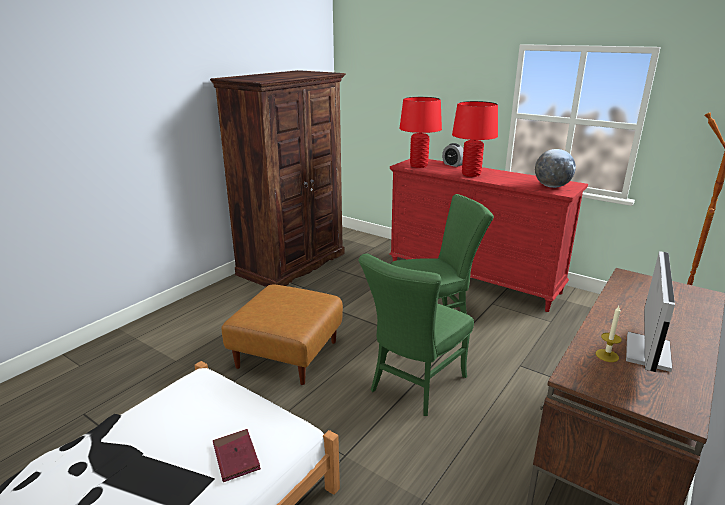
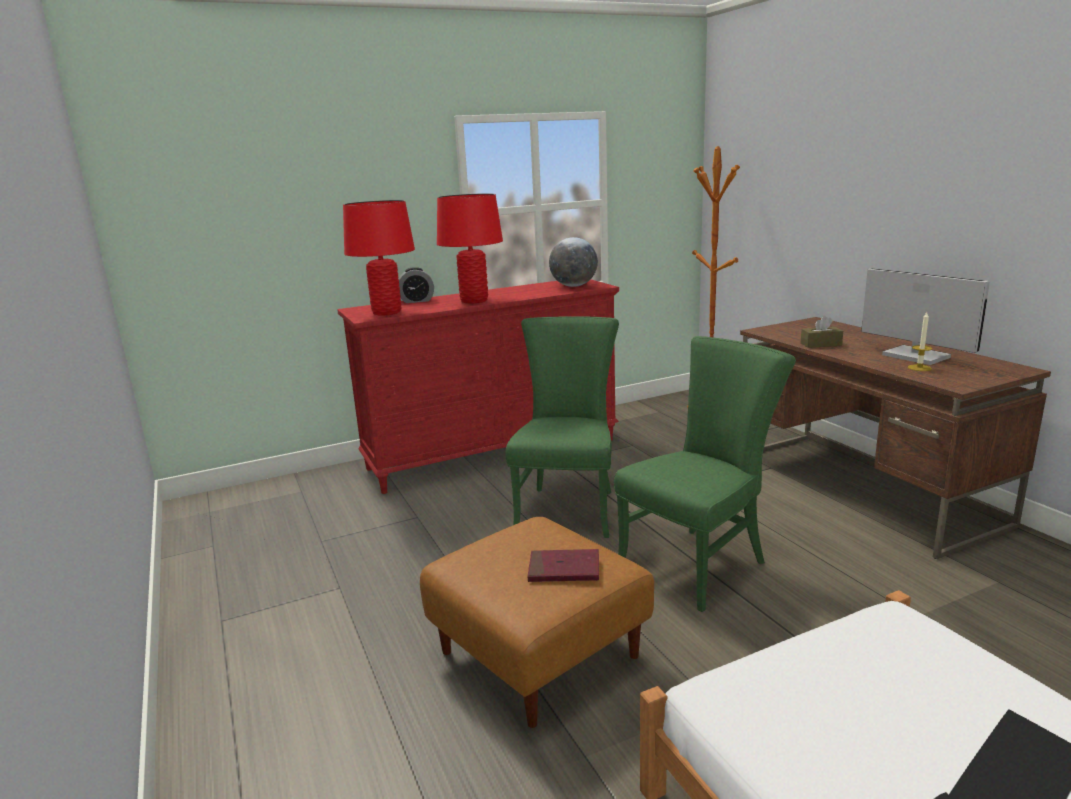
camera: 60 degrees left, 5 degrees down
(236, 457) = (957, 679): red book -> red book (564, 569)
(292, 264) = (234, 580): brown wardrobe -> none
(414, 385) = (699, 562): green chair -> green chair turned 105 degrees counterclockwise
(621, 304) = (821, 344): none -> brown tissue box

